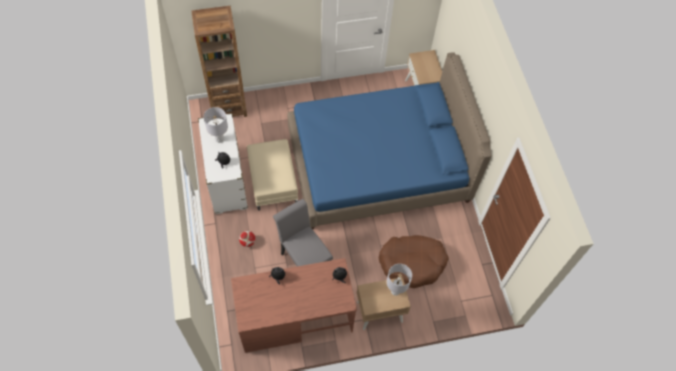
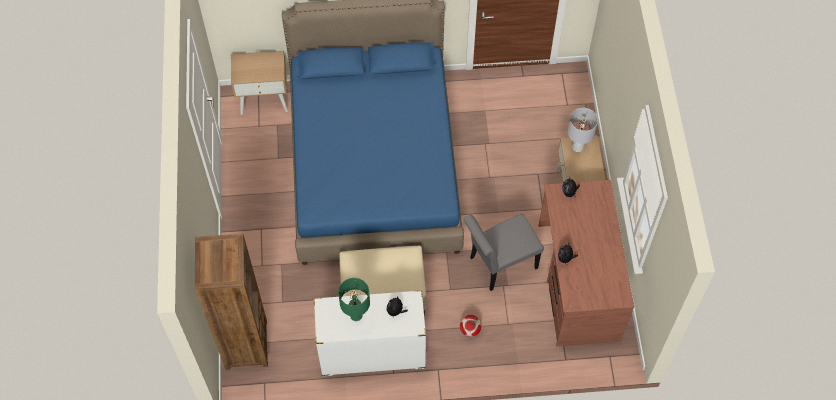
camera: 80 degrees left, 0 degrees up
(219, 139) = (356, 315): grey table lamp -> green table lamp
(412, 263) = (516, 146): brown dog bed -> none

